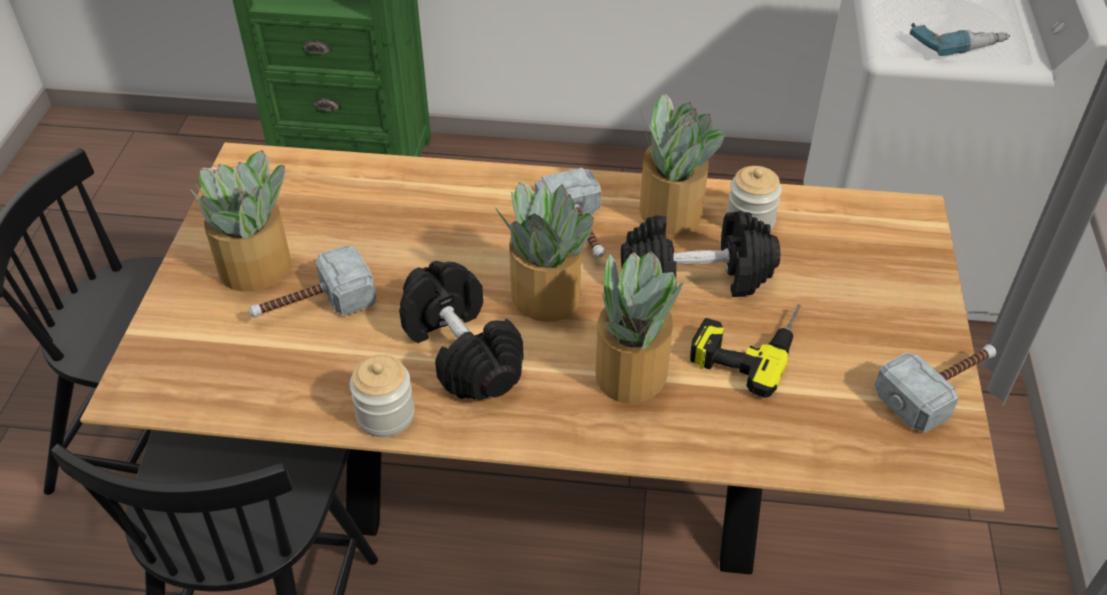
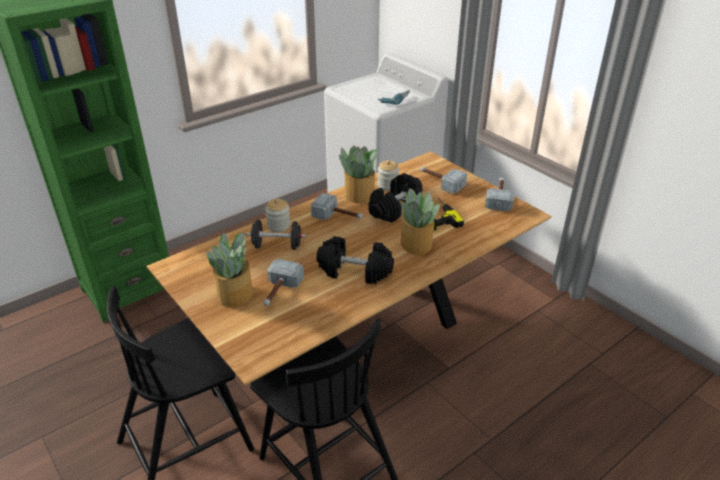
camera: 45 degrees left, 10 degrees down
(385, 415) = (359, 304): jar -> jar (278, 226)
(417, 223) = (277, 246): none -> black dumbbell
(546, 297) = (357, 241): potted plant -> none
(862, 276) = (440, 182): none -> hammer

